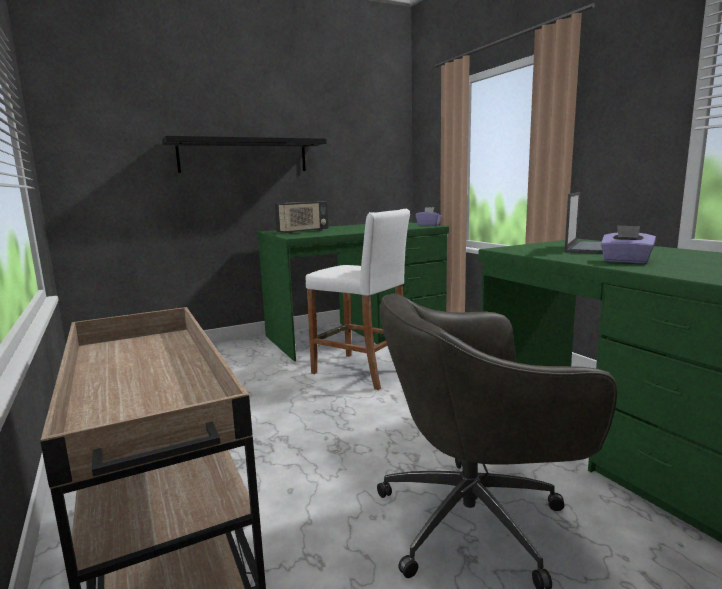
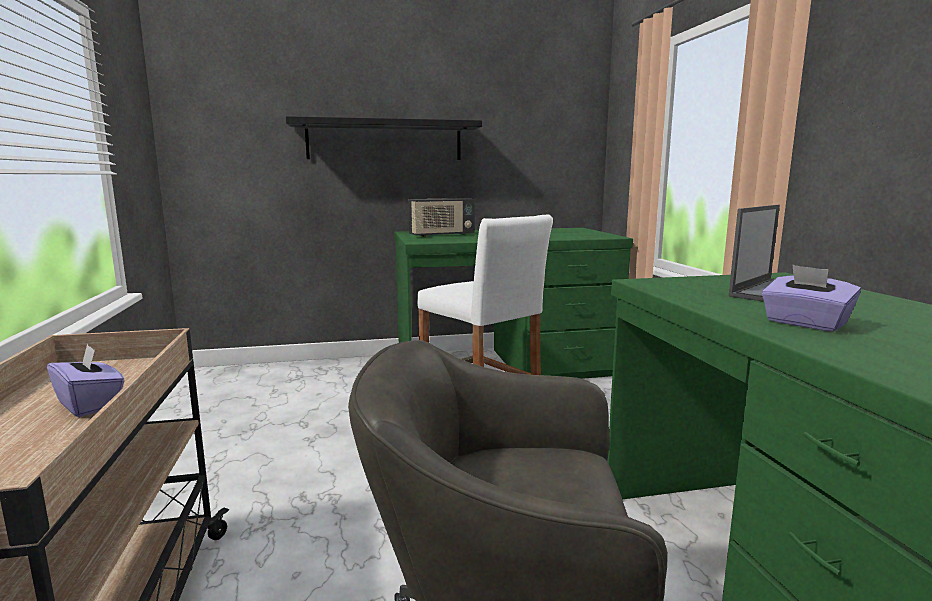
camera: 15 degrees right, 0 degrees up
(428, 225) = (607, 236): purple tissue box -> purple tissue box (90, 404)

